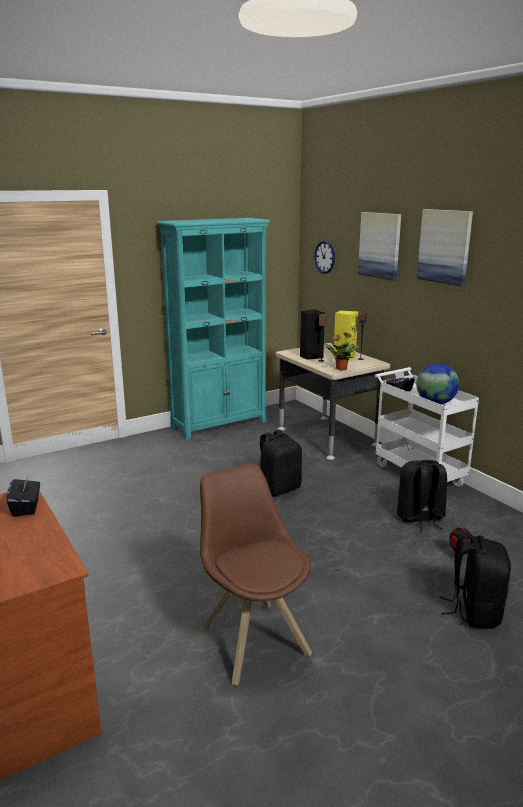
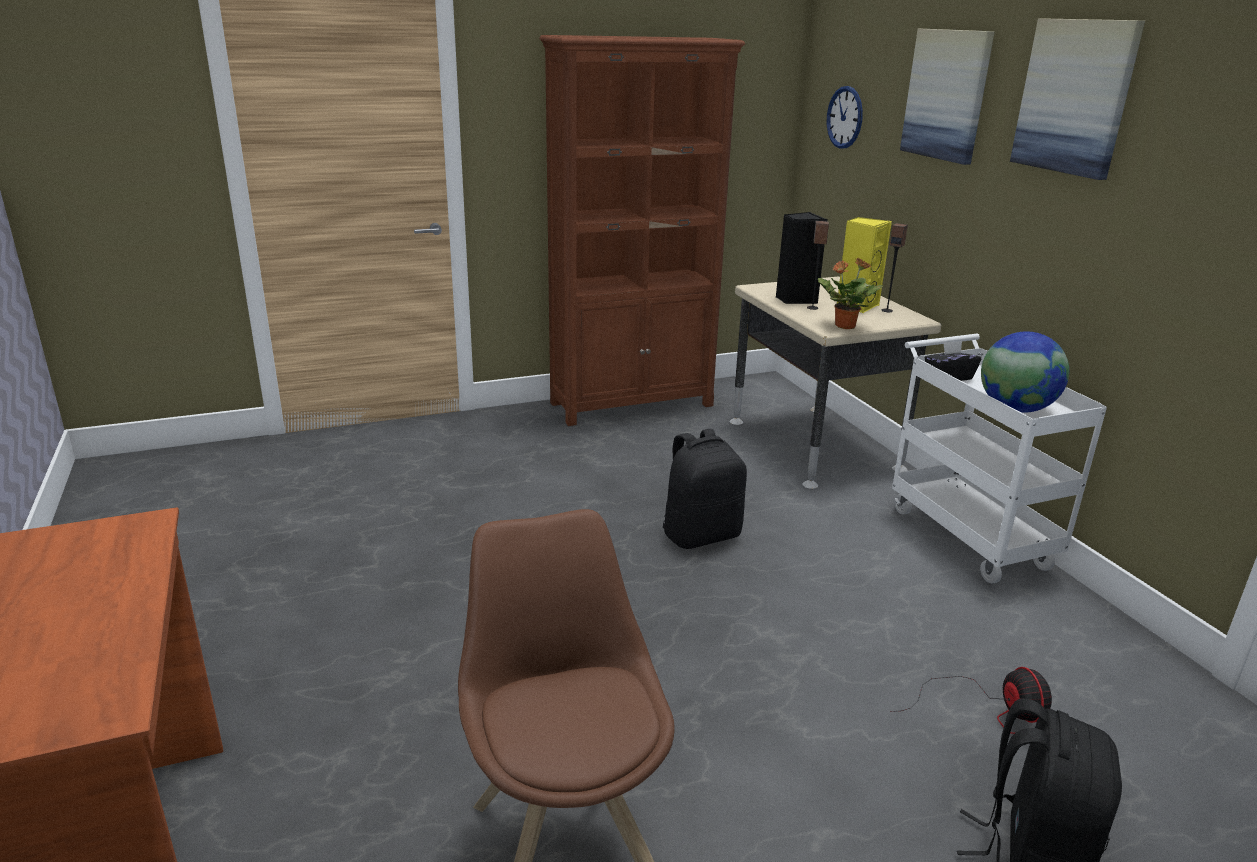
camera: 10 degrees right, 5 degrees up
(26, 507) = (130, 553): black tissue box -> none
(220, 425) = (633, 404): turquoise bookcase -> brown bookcase
(420, 518) = (954, 628): black backpack -> none

